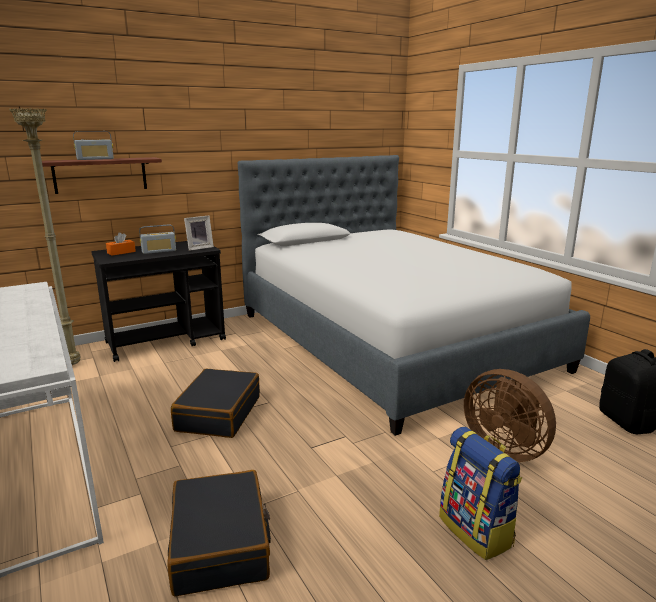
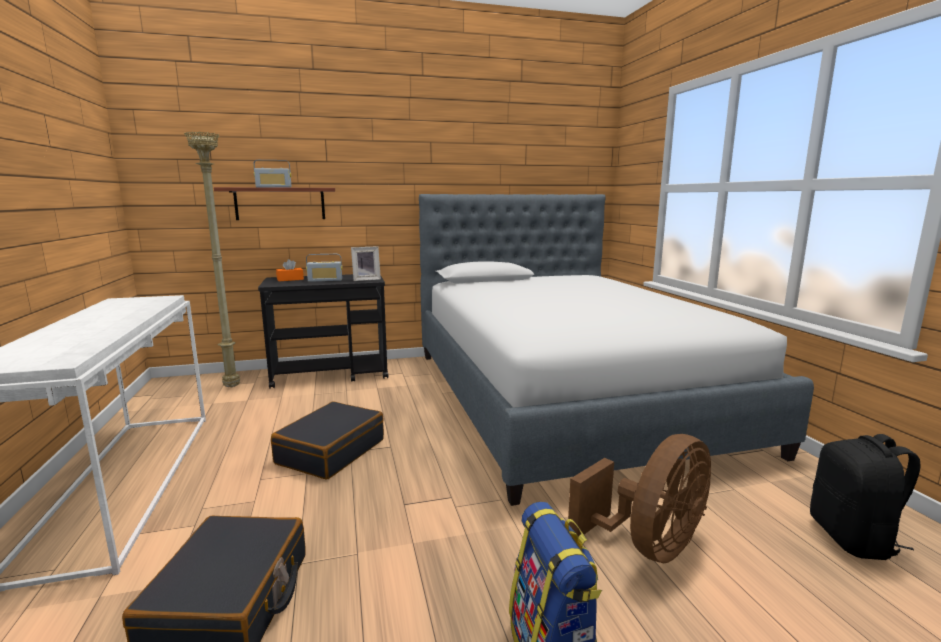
camera: 15 degrees right, 5 degrees down
(505, 449) = (649, 546): brown fan -> brown fan turned 105 degrees counterclockwise

